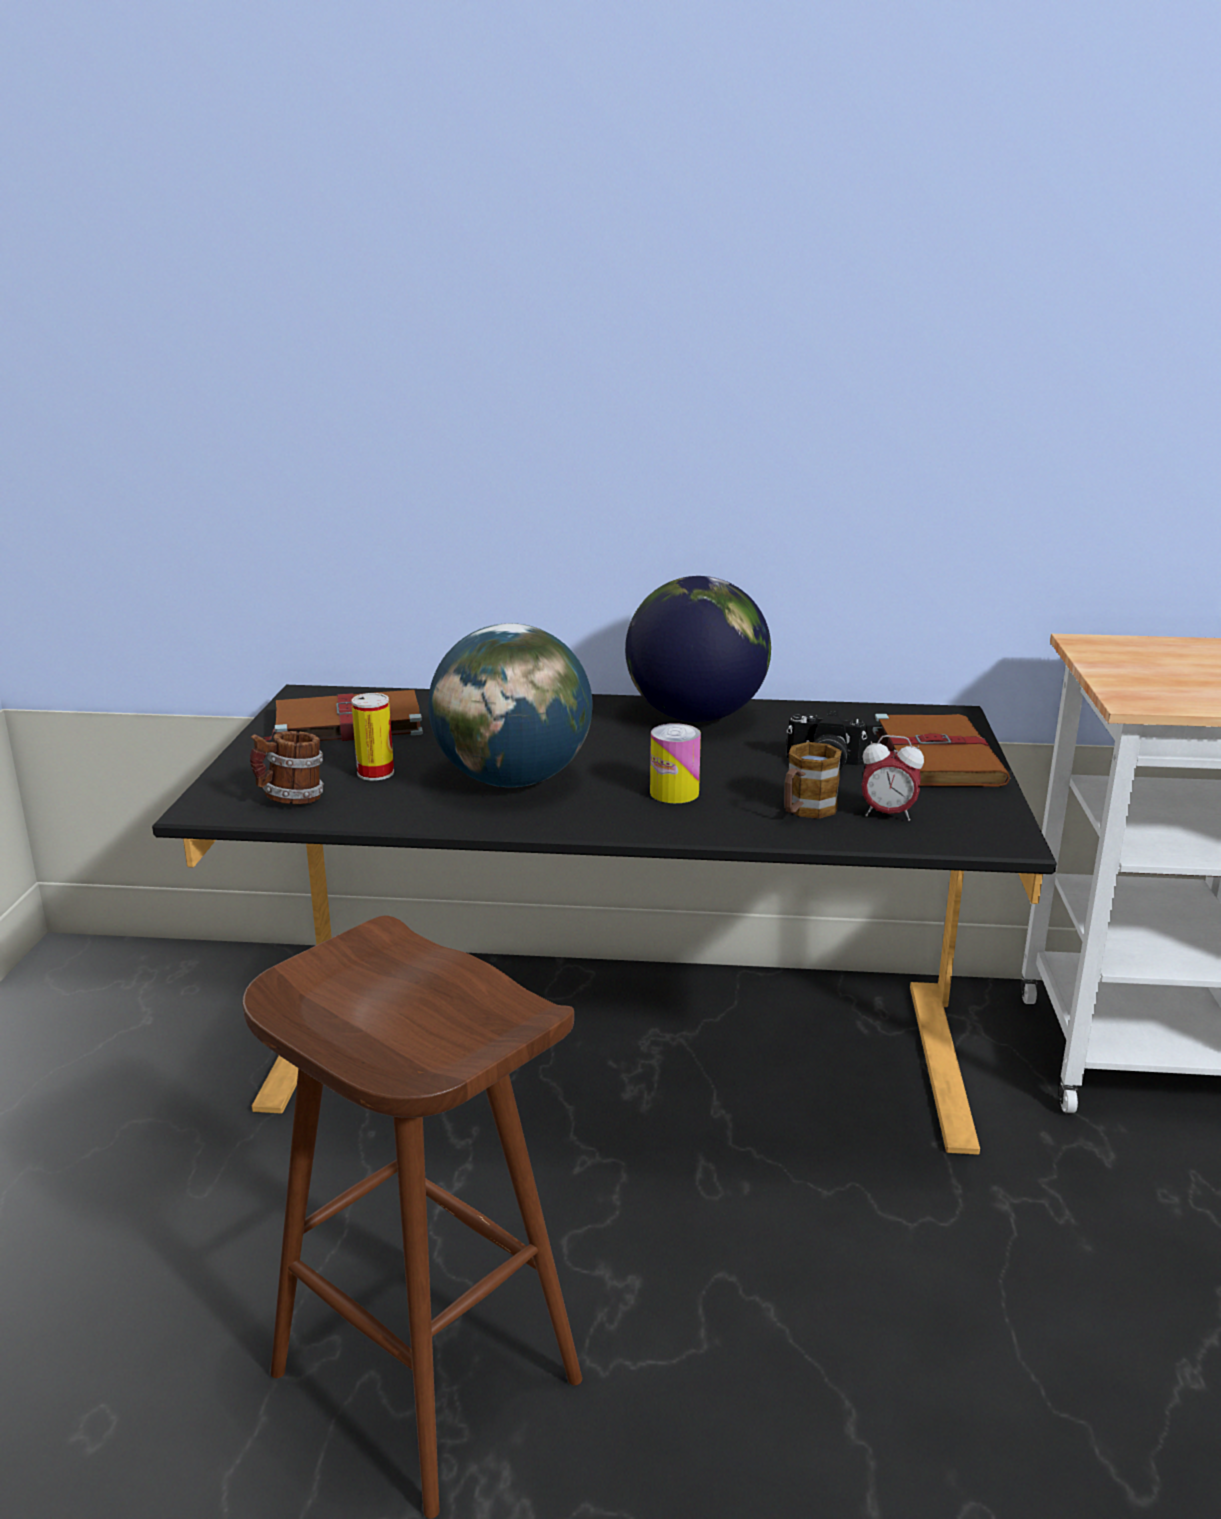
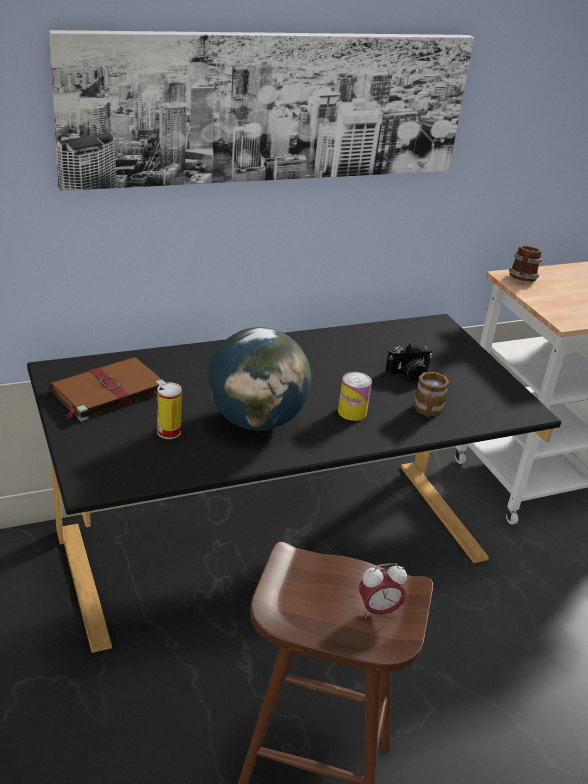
camera: 30 degrees left, 10 degrees up
(291, 800) = (138, 466): mug -> mug (522, 280)
(633, 323) = (271, 107): none -> picture
(696, 716) = (311, 347): globe -> none
(888, 814) = (467, 405): alarm clock -> alarm clock (378, 611)
(935, 756) = (456, 357): brown book -> none

